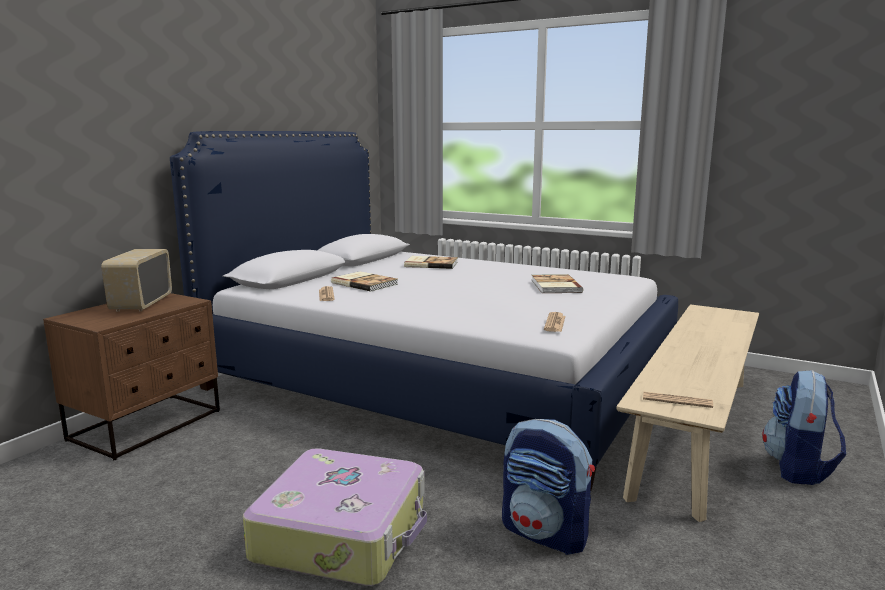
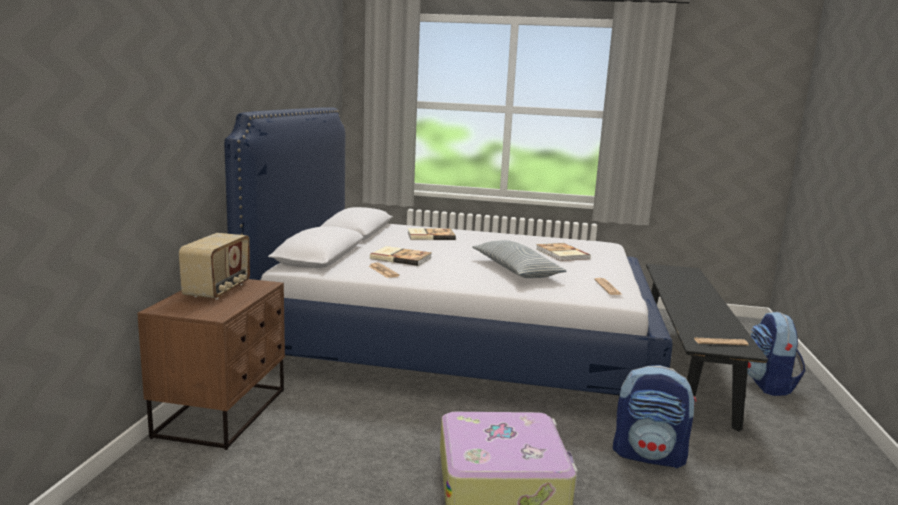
camera: 20 degrees left, 0 degrees up
(141, 304) = (218, 290): radio -> radio turned 150 degrees counterclockwise
(470, 300) = (515, 270): none -> pillow
(693, 432) = (684, 366): beige bench -> black bench

